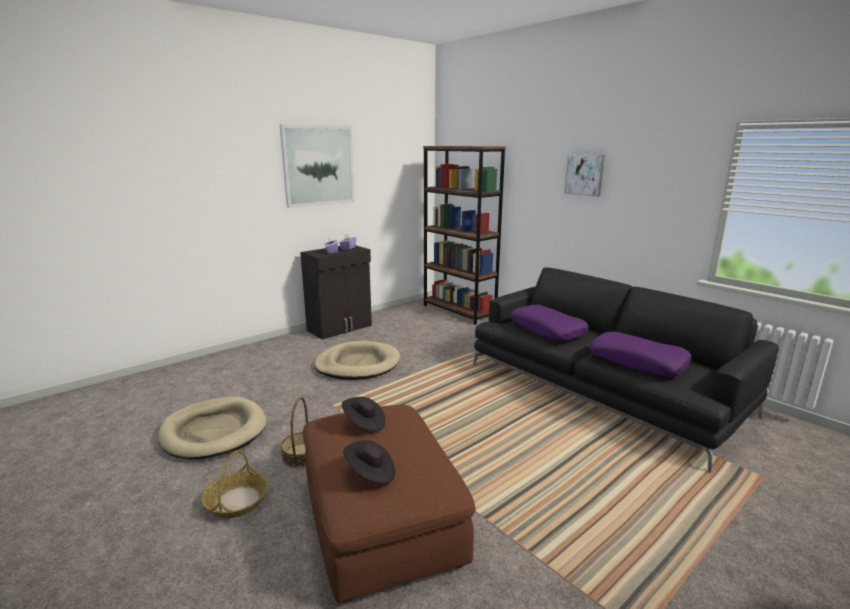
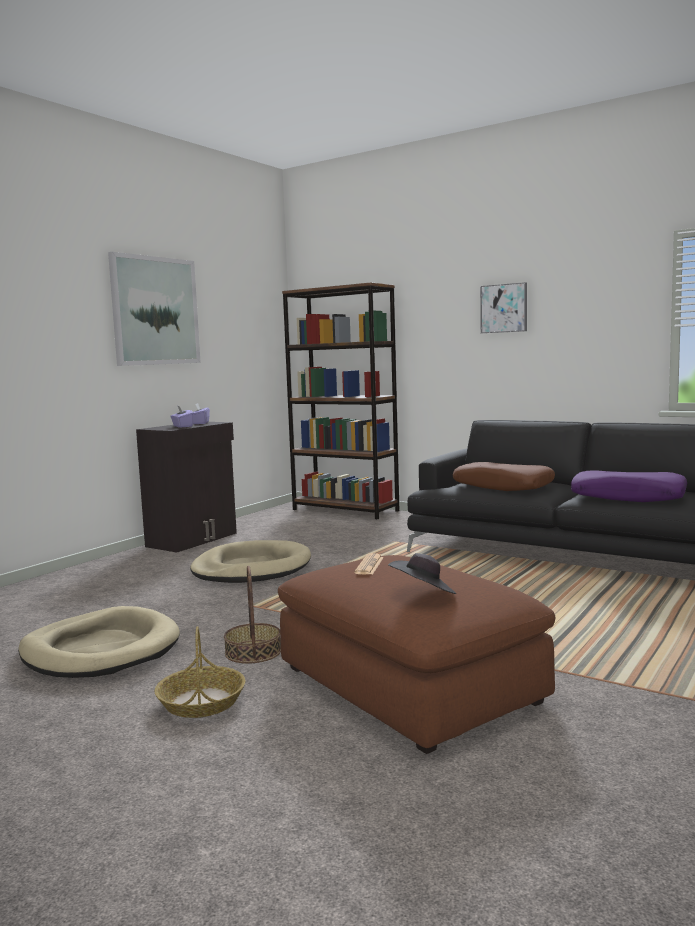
camera: 15 degrees left, 10 degrees down
(364, 424) = (369, 565): black hat -> newspaper
(547, 330) = (503, 486): purple pillow -> brown pillow

